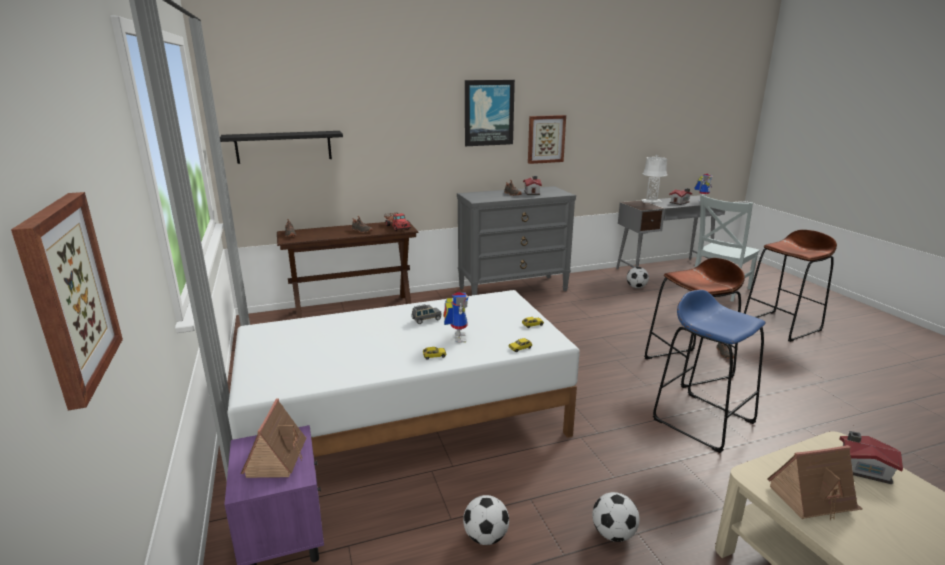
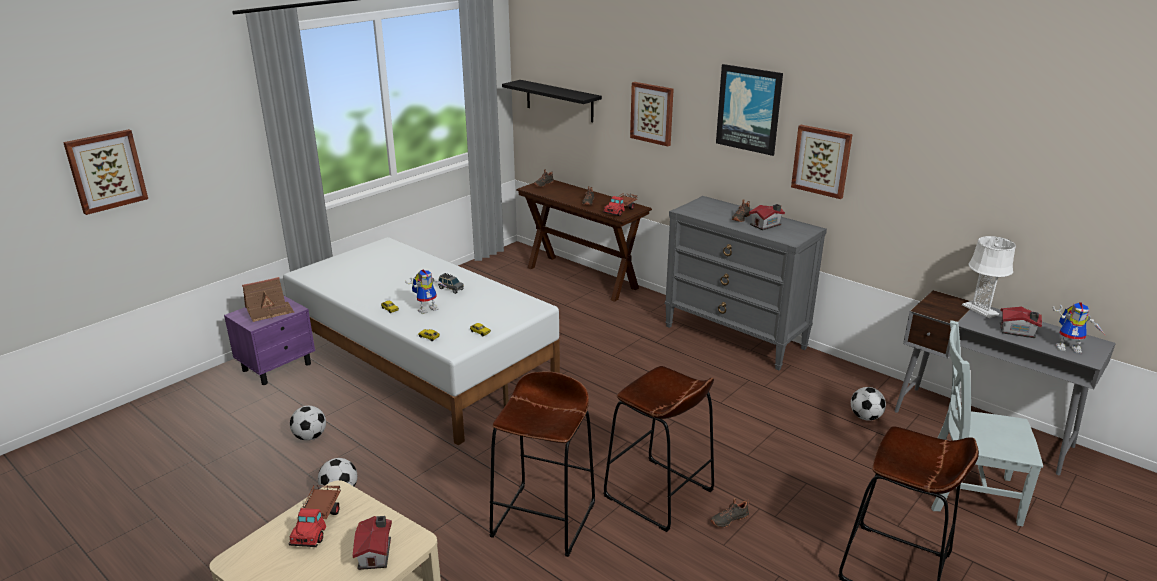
camera: 60 degrees right, 5 degrees up
(399, 135) = (652, 113): none -> picture
(703, 420) = (544, 519): blue stool -> brown stool
(813, 498) = (318, 523): toy house -> toy truck

